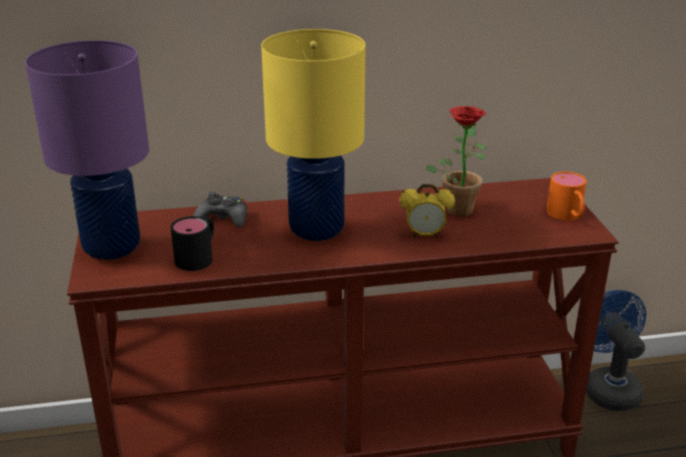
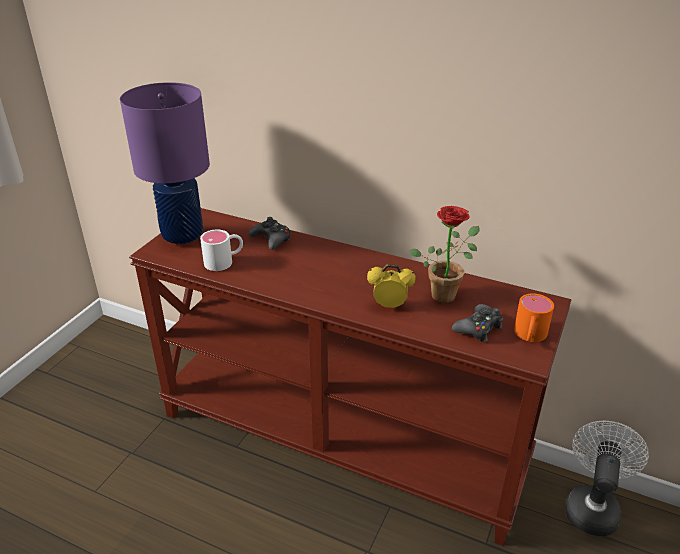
camera: 35 degrees right, 5 degrees up
(199, 256) = (224, 261): black mug -> white mug
(317, 233) = (317, 273): yellow table lamp -> none
(425, 235) = (389, 306): alarm clock -> alarm clock turned 150 degrees clockwise
(522, 225) = (478, 328): none -> black game controller
(607, 387) = (592, 506): blue fan -> white fan

